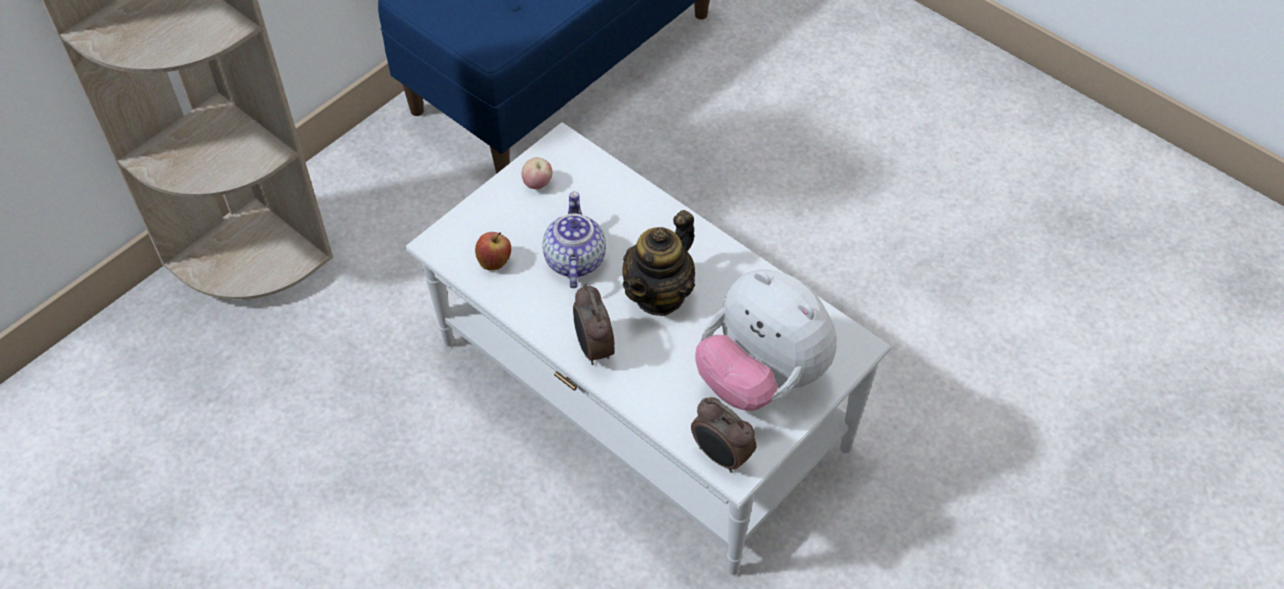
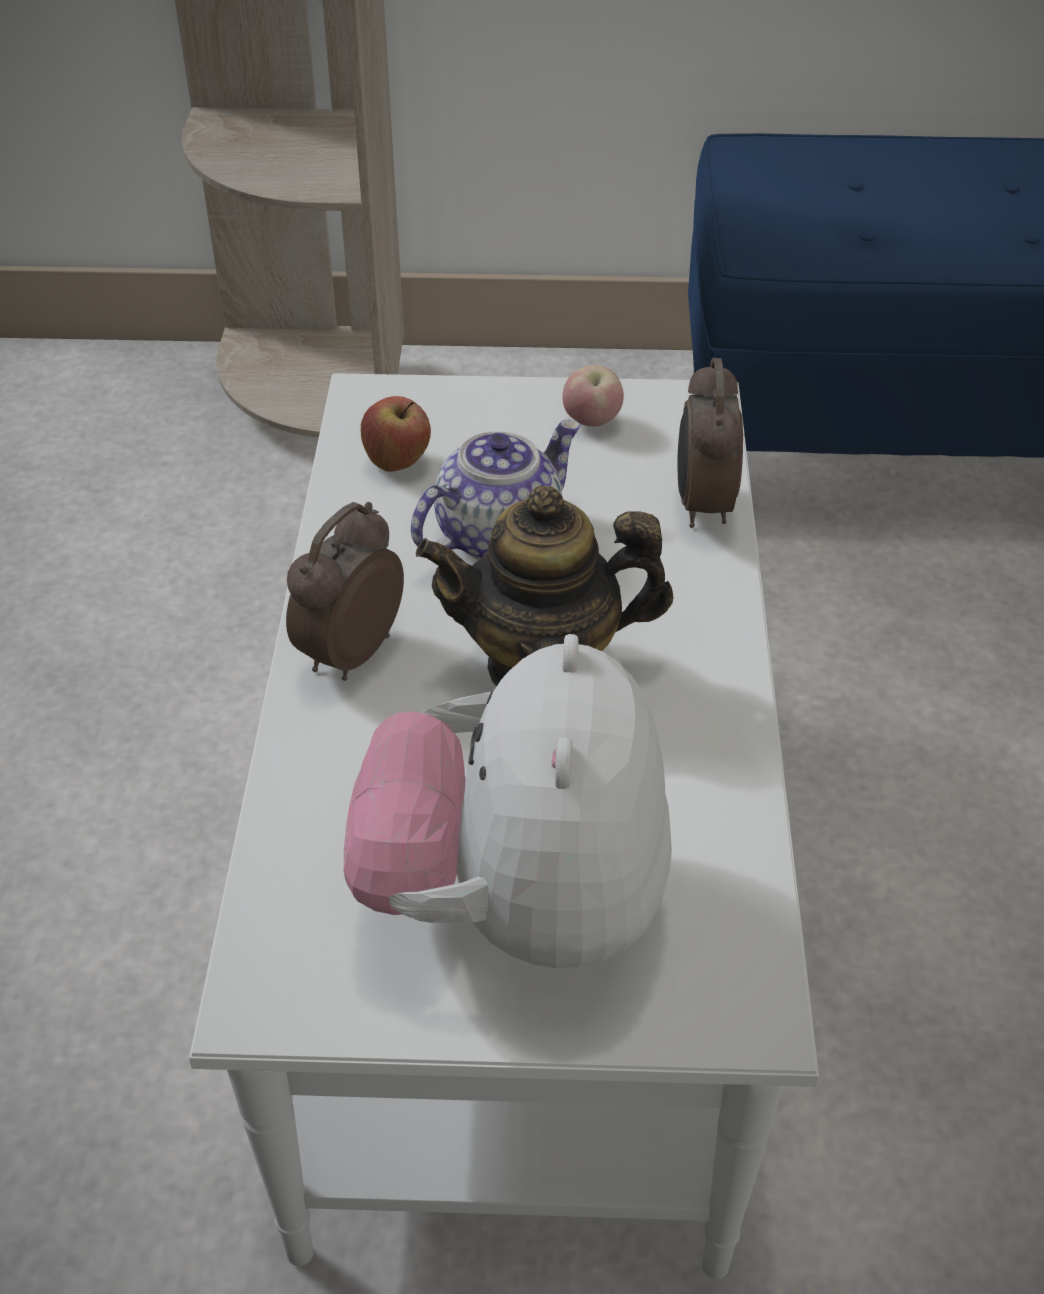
camera: 50 degrees right, 10 degrees down
(721, 456) = (277, 956): alarm clock -> alarm clock (702, 506)

